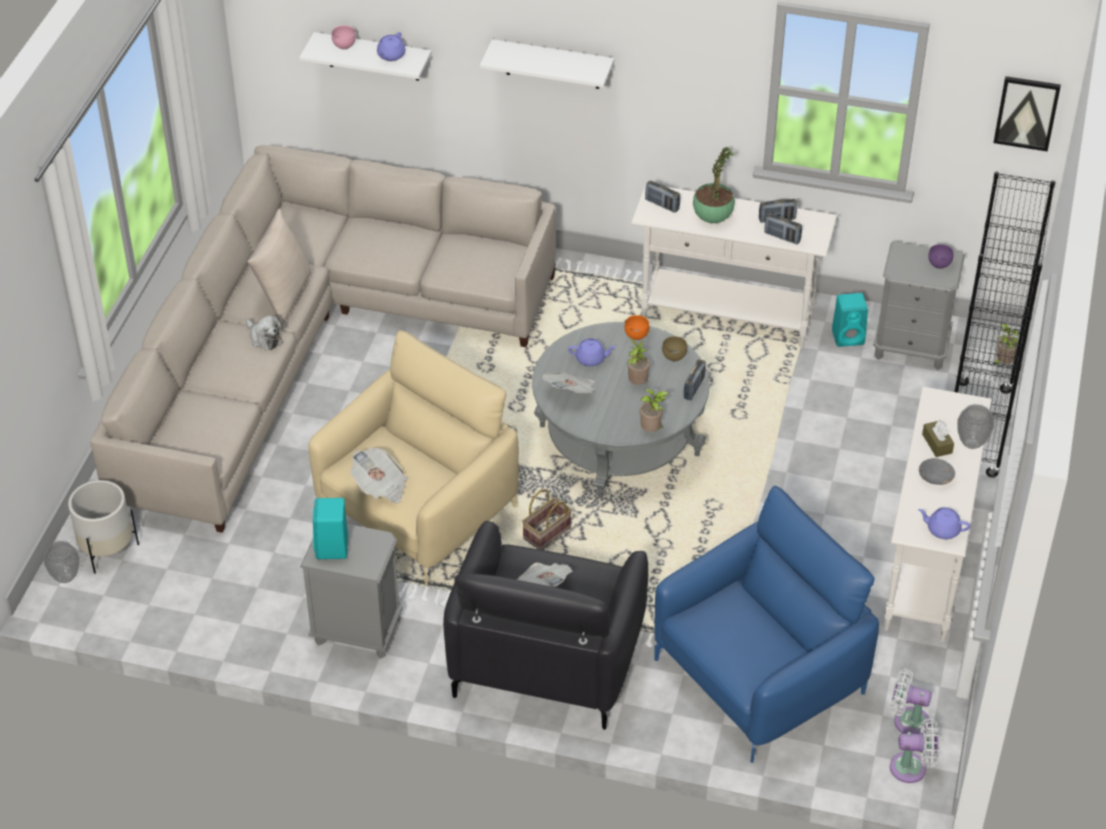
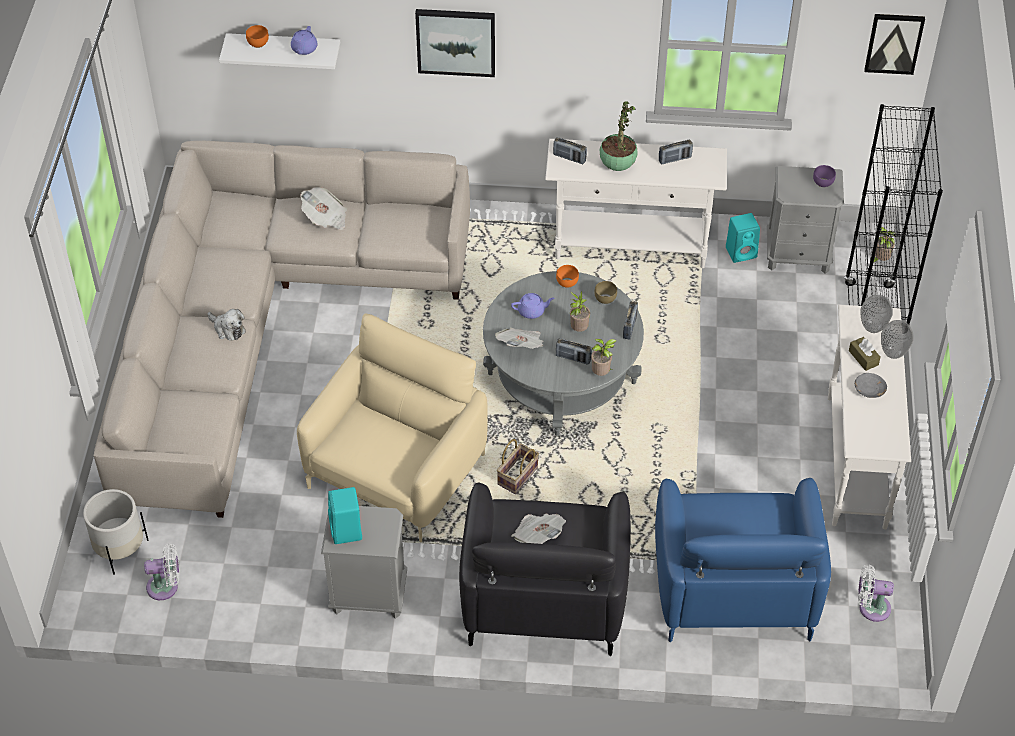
camera: 10 degrees left, 5 degrees up
(65, 577) = (87, 582): vase -> vase (872, 328)
(284, 296) = (236, 285): beige pillow -> none
(345, 45) = (258, 43): pink bowl -> orange bowl
(380, 486) = (370, 460): newspaper -> newspaper (325, 218)
(552, 64) = (456, 41): white shelf -> picture
(758, 677) = (734, 585): blue armchair -> blue armchair turned 135 degrees clockwise
(782, 237) = (683, 176): radio -> radio (573, 358)
(912, 768) = (884, 651): white fan -> white fan (166, 586)
(942, 530) = (886, 439): purple teapot -> none

